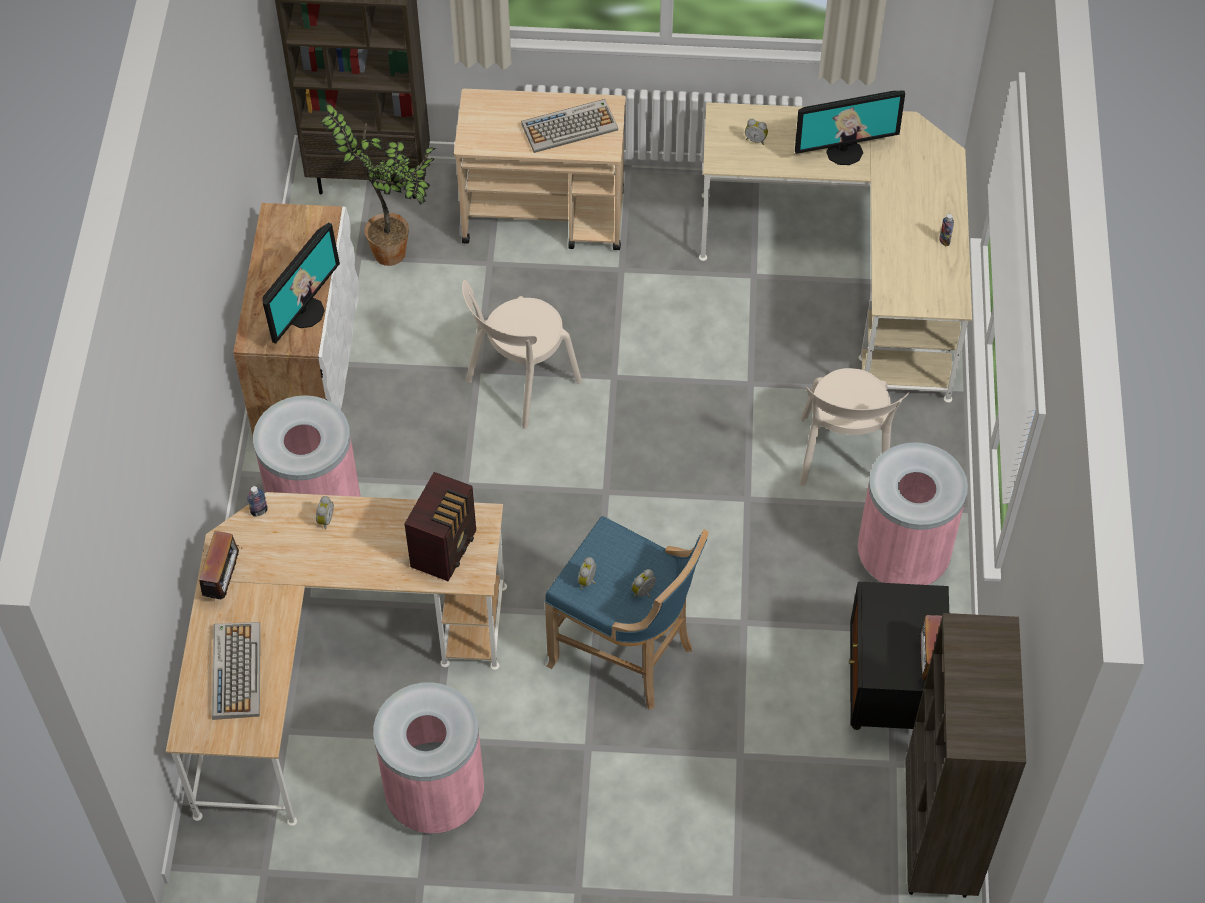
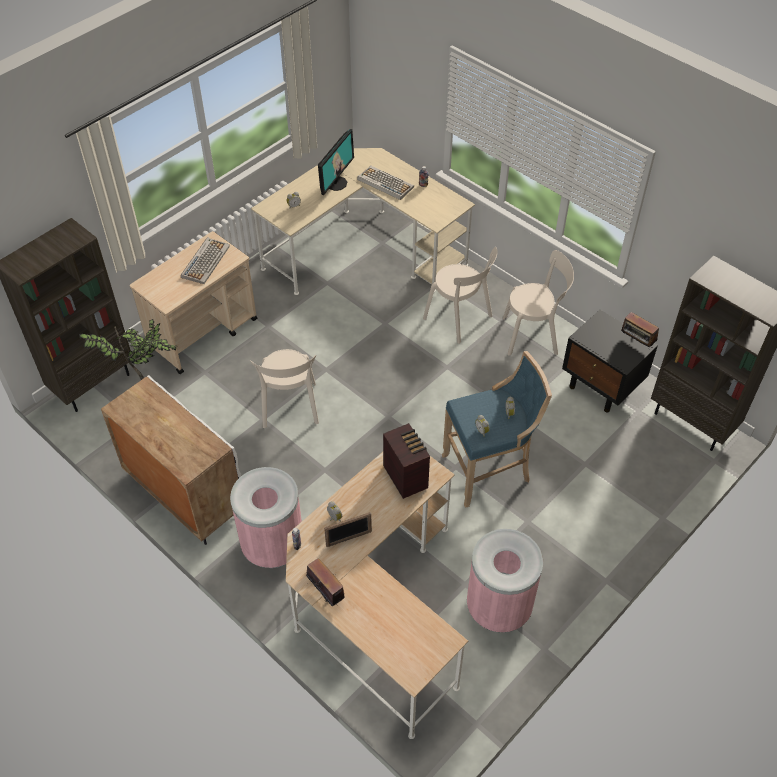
camera: 50 degrees left, 5 degrees down
(235, 670) = (392, 625): keyboard -> keyboard (384, 183)
(305, 312) = (196, 435): monitor -> none
(310, 553) = (349, 538): none -> picture frame
(902, 558) = (533, 335): pink trash can -> beige chair

